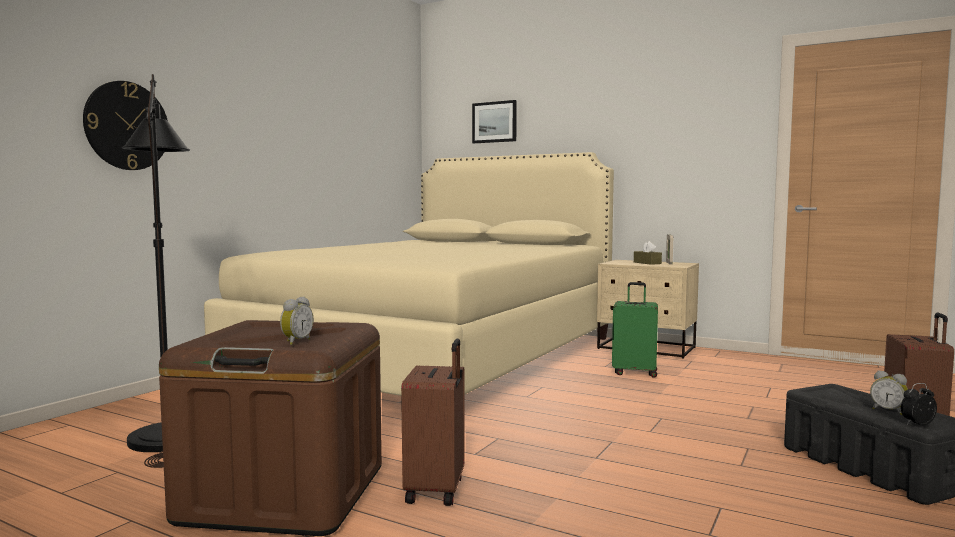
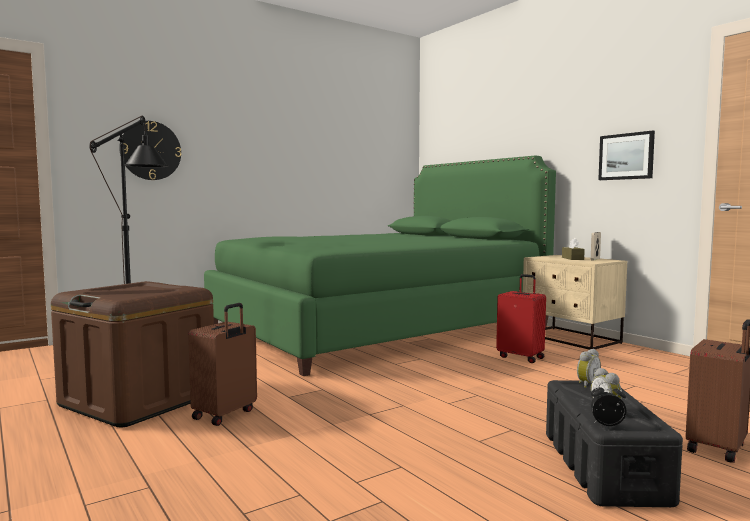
camera: 25 degrees right, 0 degrees up
(295, 342) = (132, 295): alarm clock -> alarm clock (586, 384)
(436, 356) = (378, 327): beige bed -> green bed
(494, 122) = (468, 132): picture -> picture (626, 156)
(635, 372) = (521, 357): green suitcase -> red suitcase

